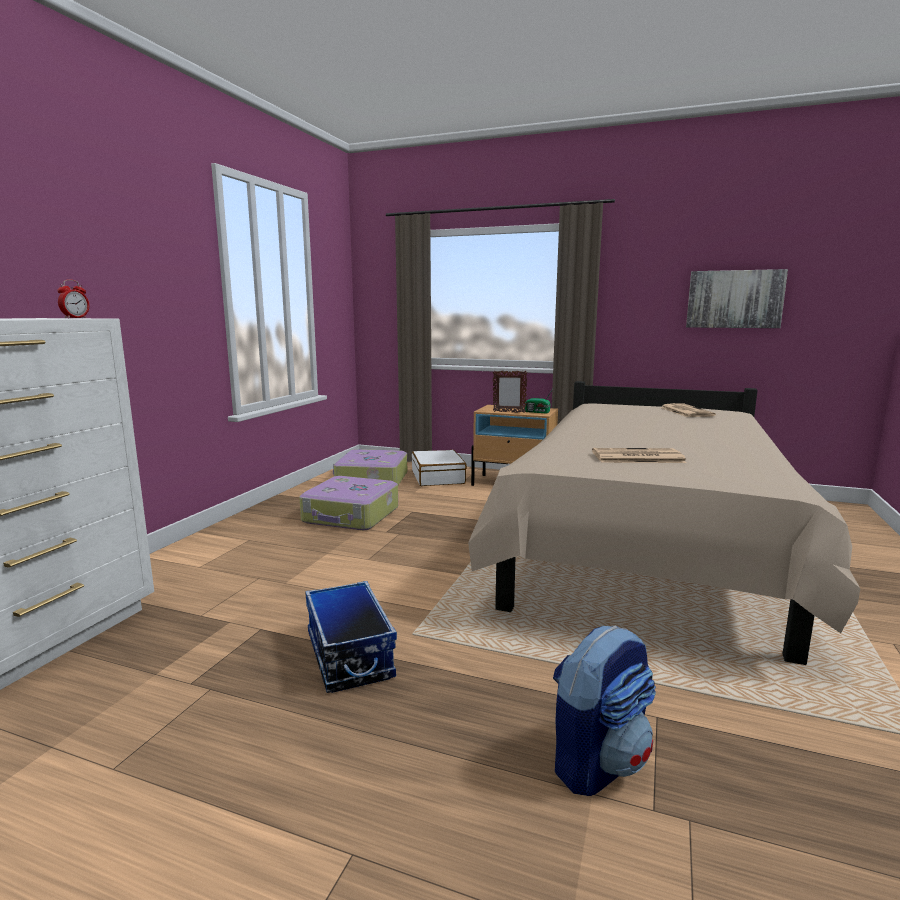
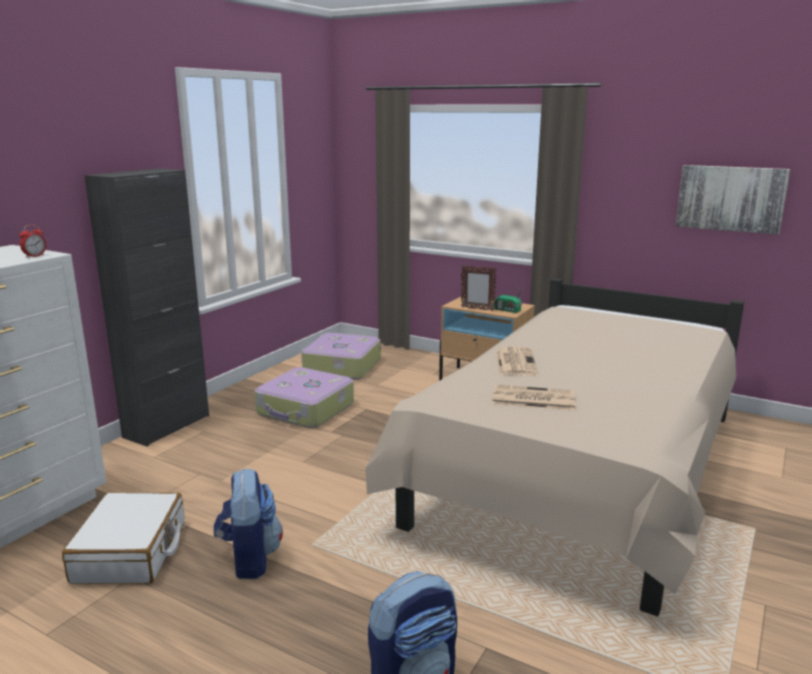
camera: 10 degrees right, 5 degrees up
(206, 538) = (167, 426): none -> black cabinet
(348, 655) = (249, 559): storage box -> backpack
(438, 477) = (410, 367): white suitcase -> white suitcase (131, 552)
(685, 411) = (649, 327): newspaper -> newspaper (515, 362)

